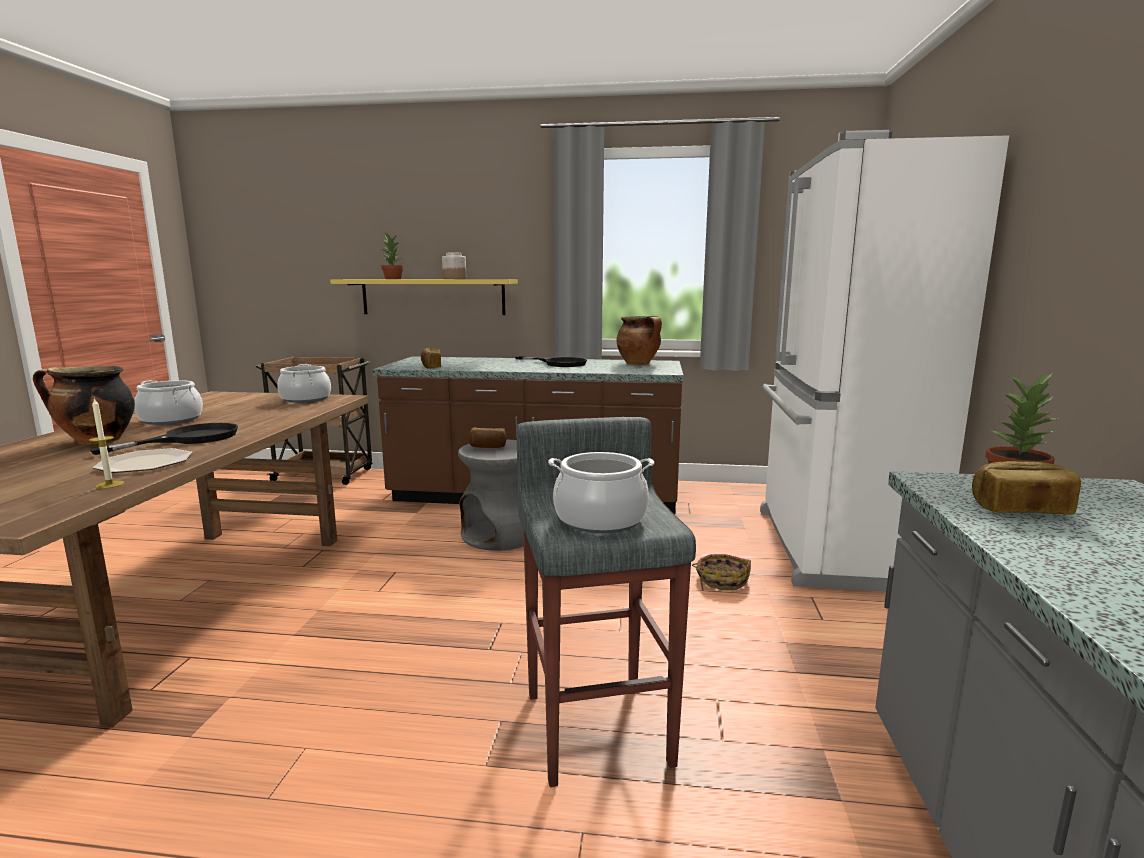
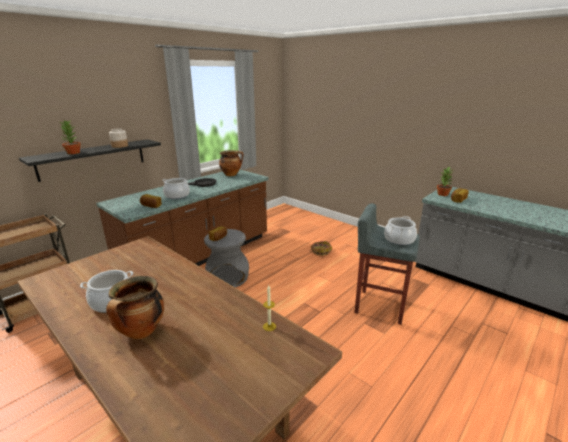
camera: 55 degrees left, 10 degrees up
(146, 463) = (232, 314): plate -> none
(189, 439) = (187, 298): black frying pan -> none
(305, 399) = (126, 253): cooking pot -> cooking pot (177, 196)
(433, 297) = (93, 159): yellow shelf -> black shelf
(832, 548) = (321, 226): white fridge -> none

